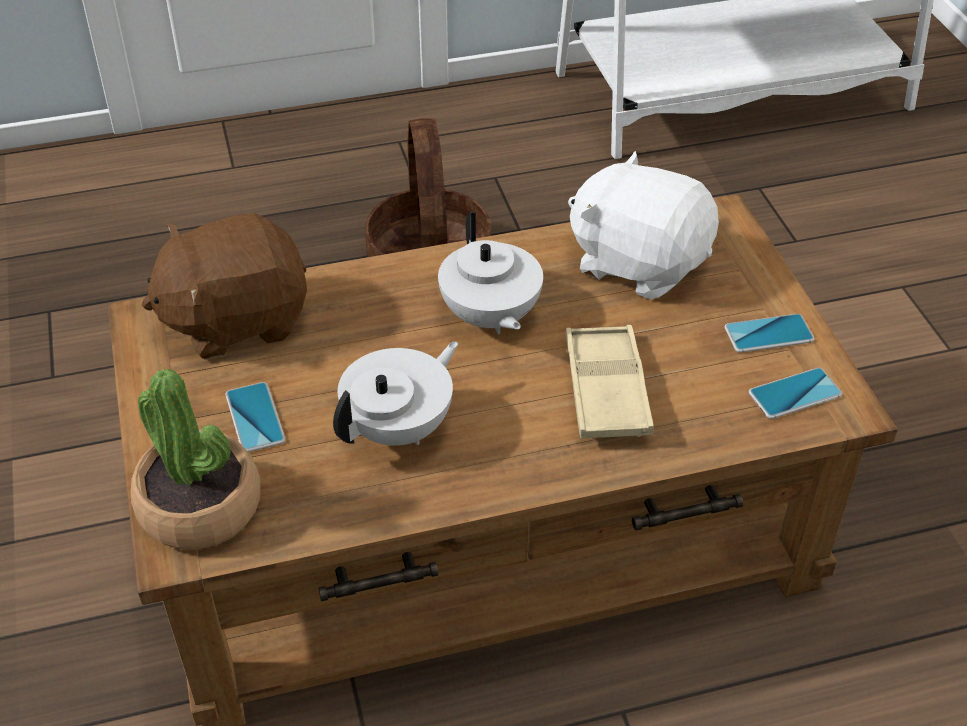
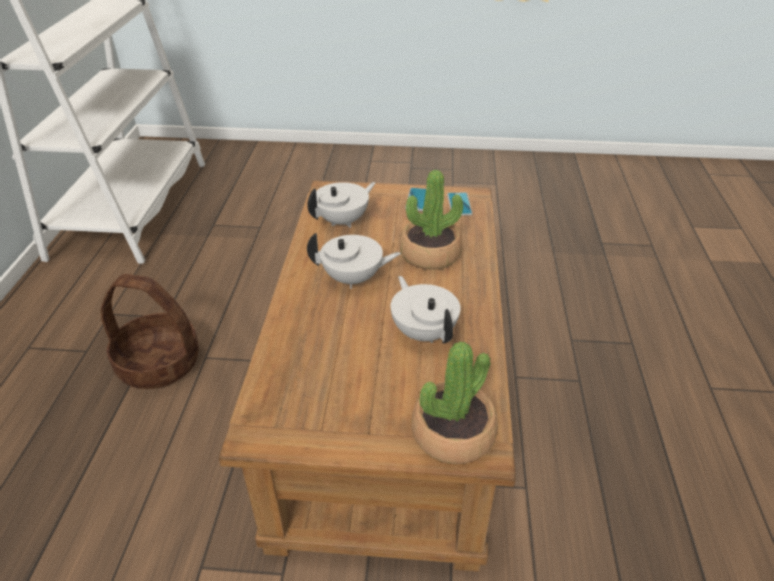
camera: 70 degrees left, 5 degrees down
(235, 319) = (286, 386): brown plush toy -> none
(255, 418) = (385, 393): phone -> none
(606, 390) = (430, 254): beige tray -> potted plant
(639, 262) = (343, 221): white plush toy -> white teapot

